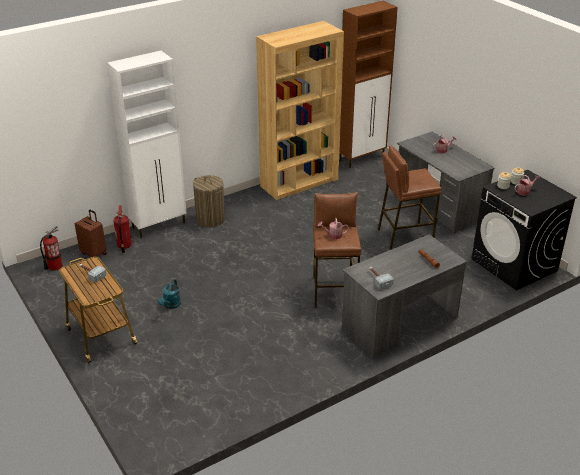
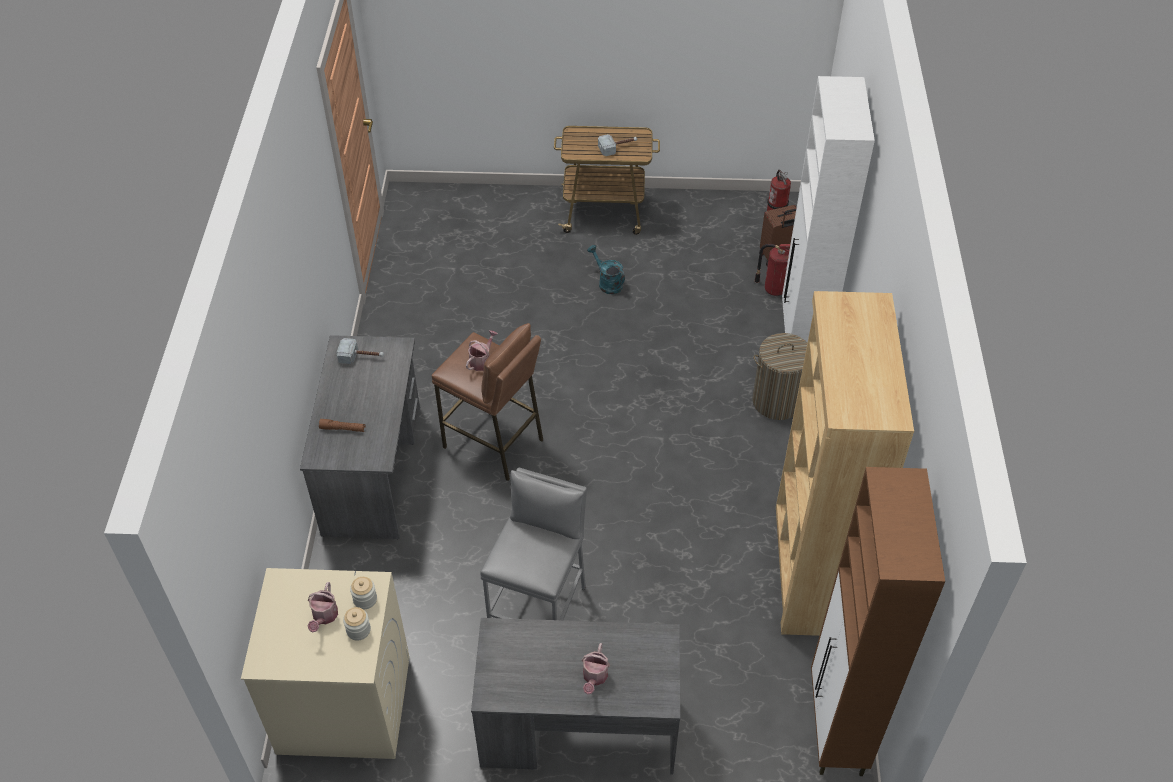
camera: 125 degrees right, 15 degrees up
(404, 236) = (540, 612): brown stool -> grey stool
(514, 265) = (343, 704): black washing machine -> beige washing machine

